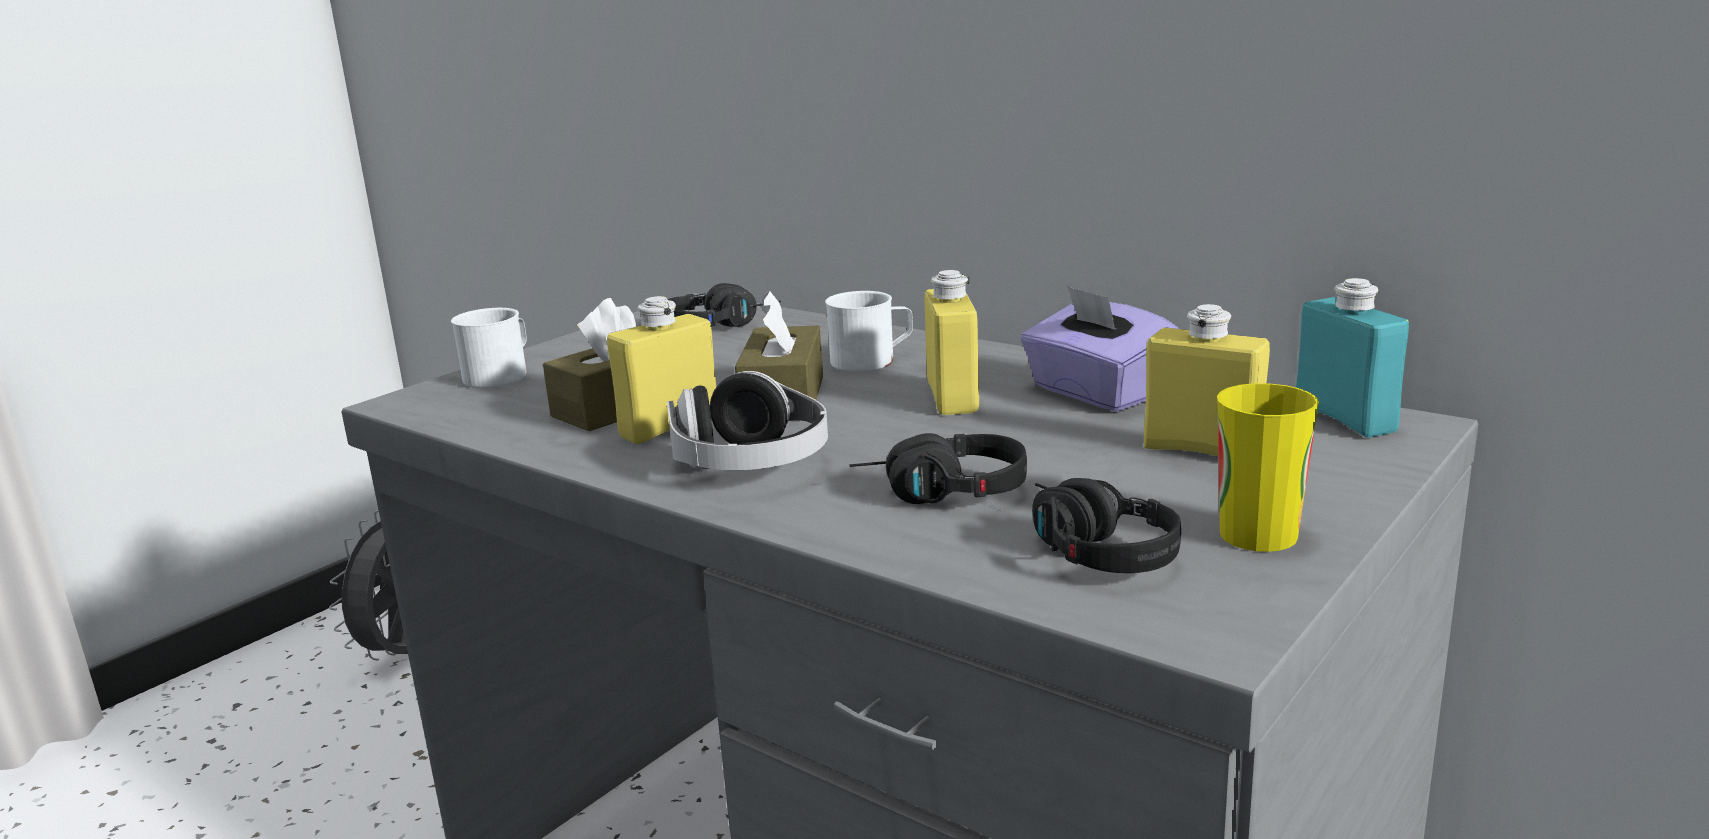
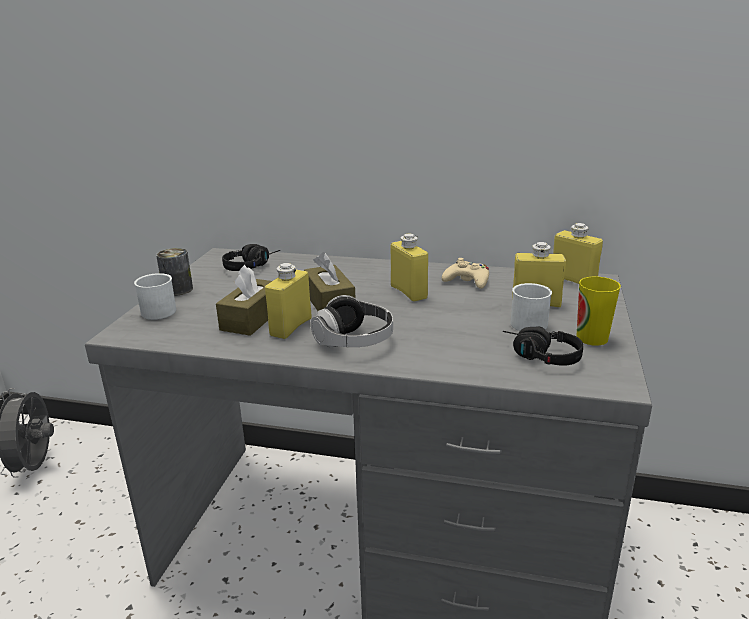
camera: 25 degrees left, 5 degrees up
(563, 348) = (177, 289): none -> can
(872, 360) = (350, 276): white mug -> white mug (532, 322)
(940, 495) = (454, 341): black headphones -> none
(1096, 393) = (467, 281): purple tissue box -> beige game controller
(1344, 418) = (573, 280): turquoise bottle -> yellow bottle

